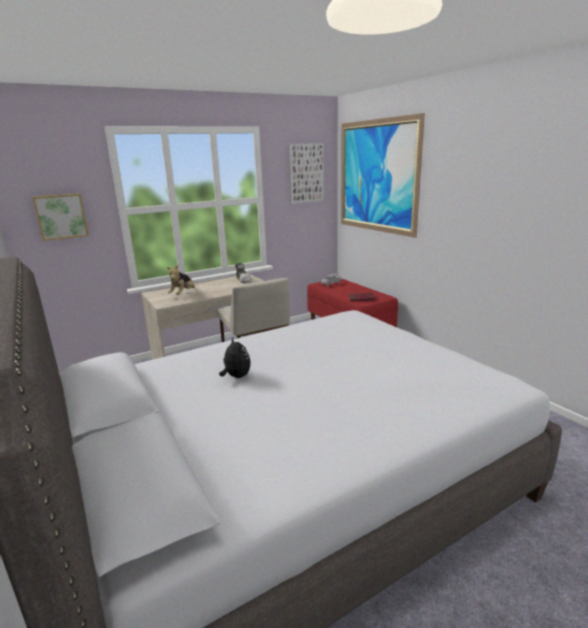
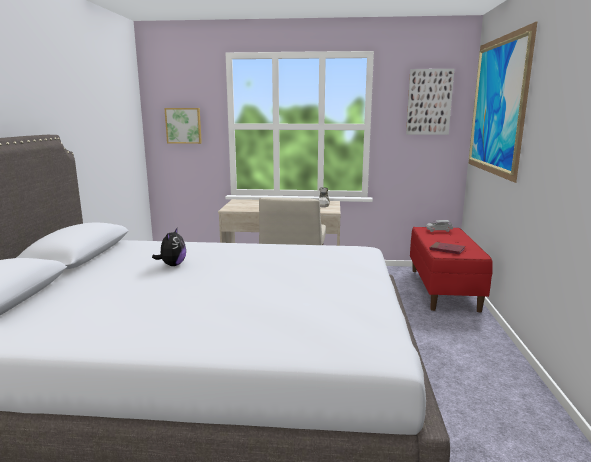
camera: 35 degrees right, 5 degrees down
(183, 294) = (256, 205): plush toy -> none

